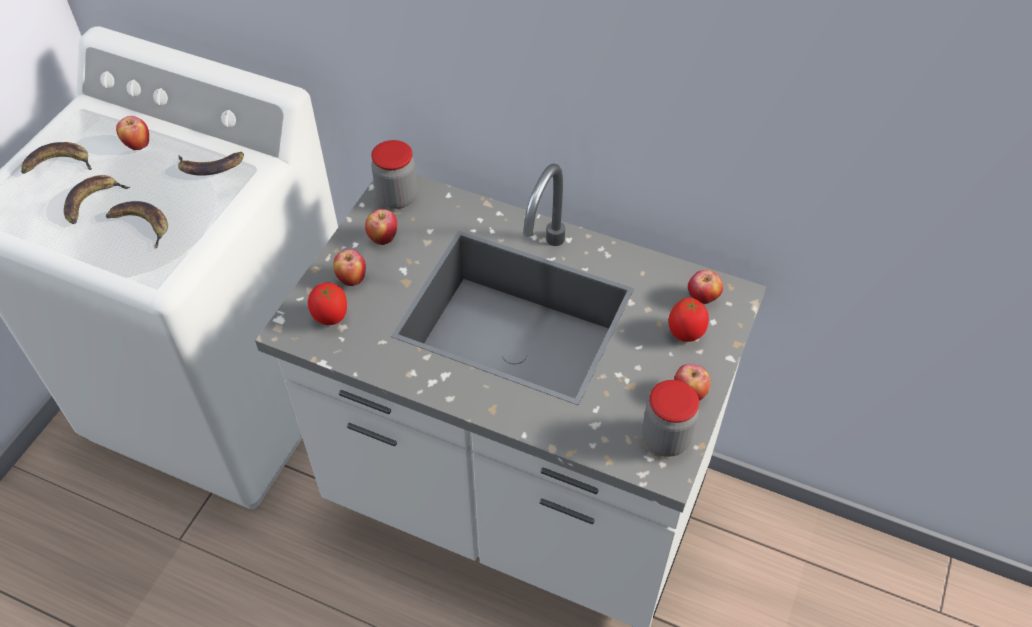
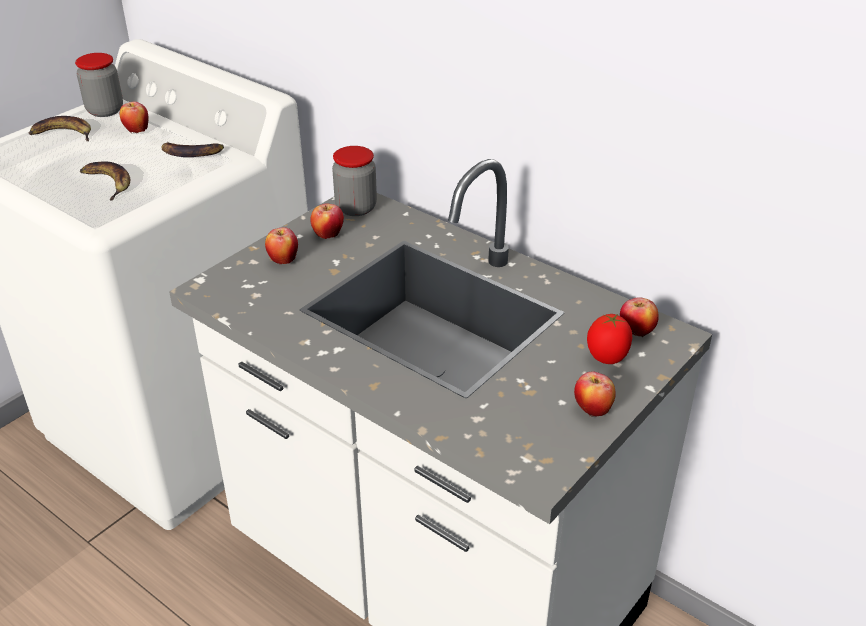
camera: 15 degrees right, 15 degrees down
(92, 202) = (75, 162): banana -> none
(330, 318) = (248, 286): tomato -> none
(665, 439) = (551, 445): jar -> jar (105, 111)

